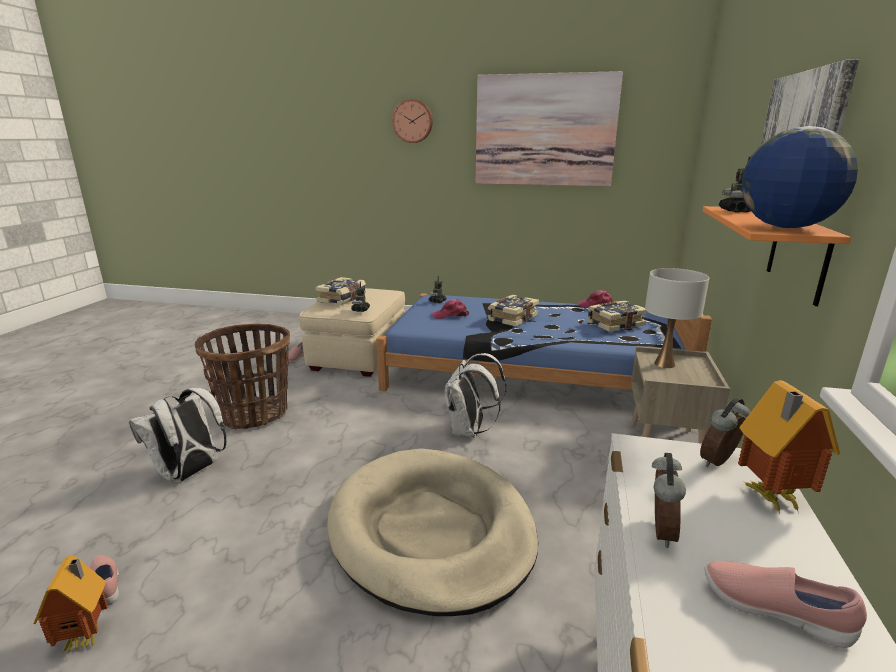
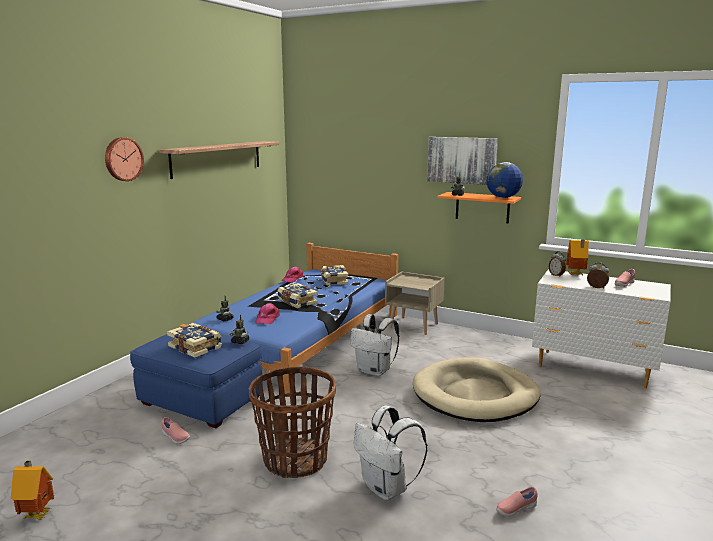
camera: 75 degrees left, 5 degrees down
(87, 637) = (558, 508): toy house -> toy house (37, 514)
(358, 355) = (201, 402): beige ottoman -> blue ottoman
(544, 131) = (217, 158): picture -> shelf
(665, 364) = (407, 282): white table lamp -> none

